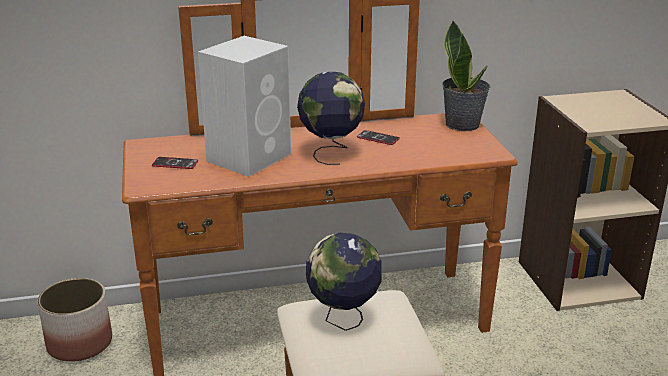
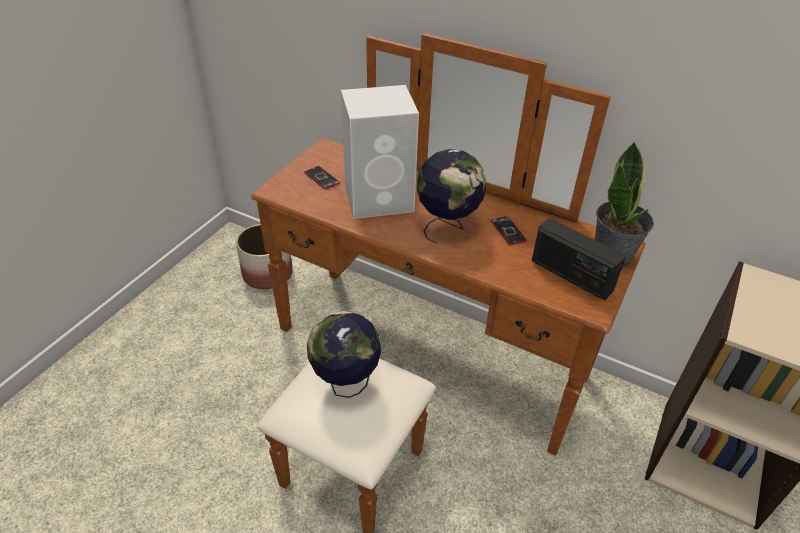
camera: 40 degrees right, 15 degrees up
(455, 144) = (571, 275): none -> radio

